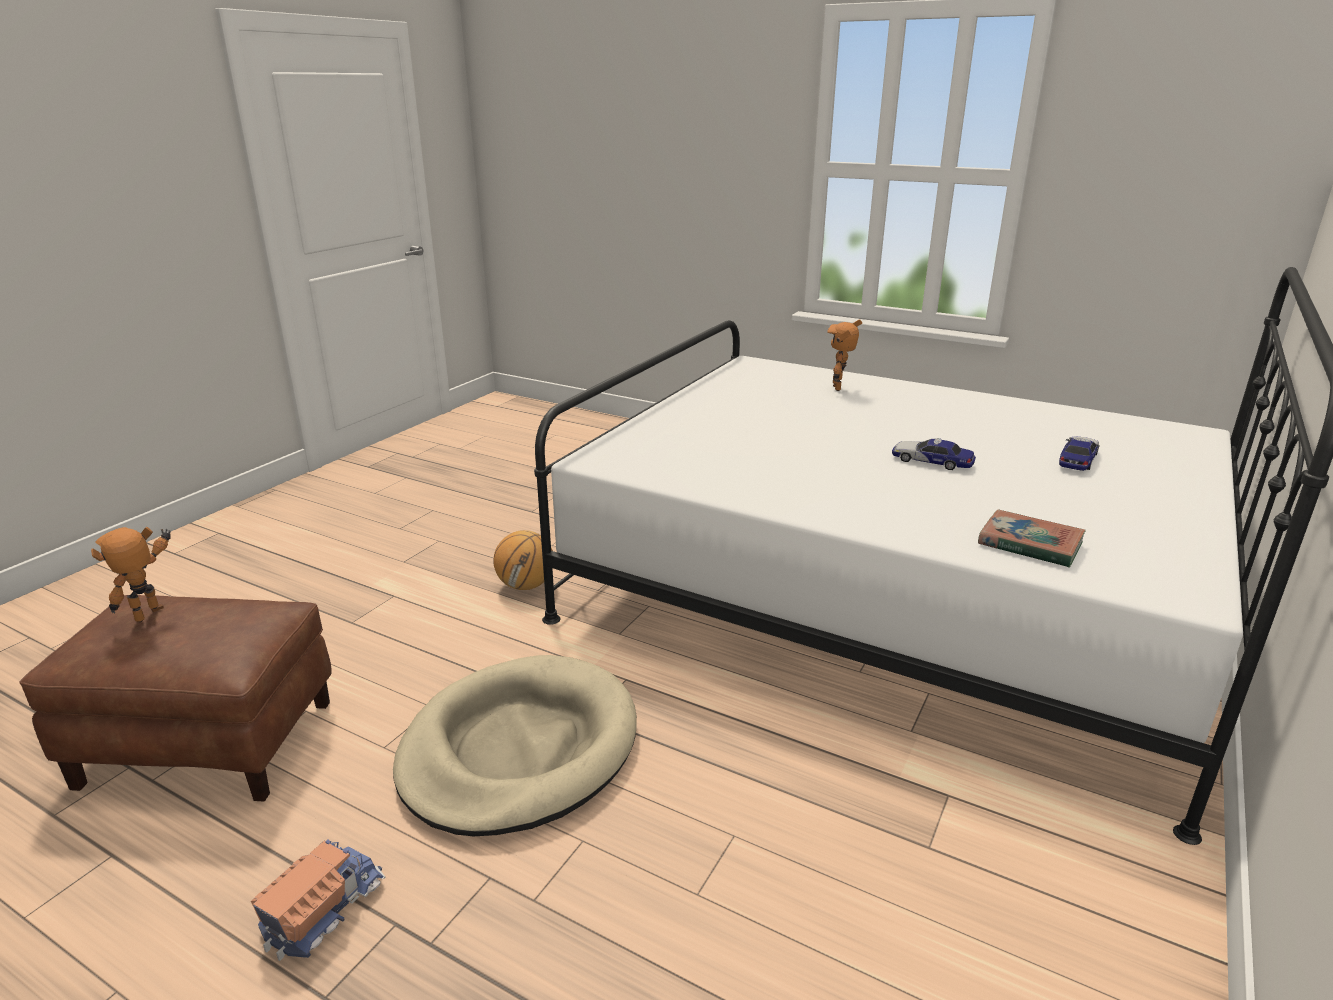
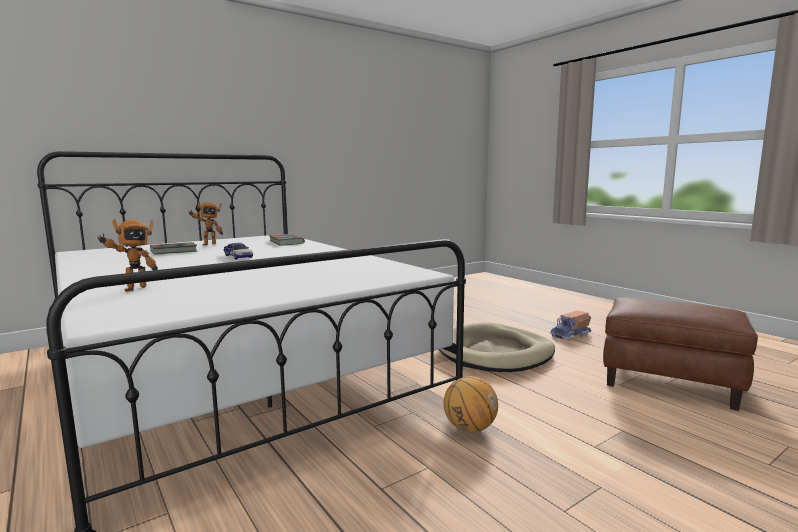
camera: 155 degrees left, 15 degrees down
(154, 615) = (701, 313): toy robot -> toy robot (208, 244)
(1077, 460) = (174, 251): toy car -> book

